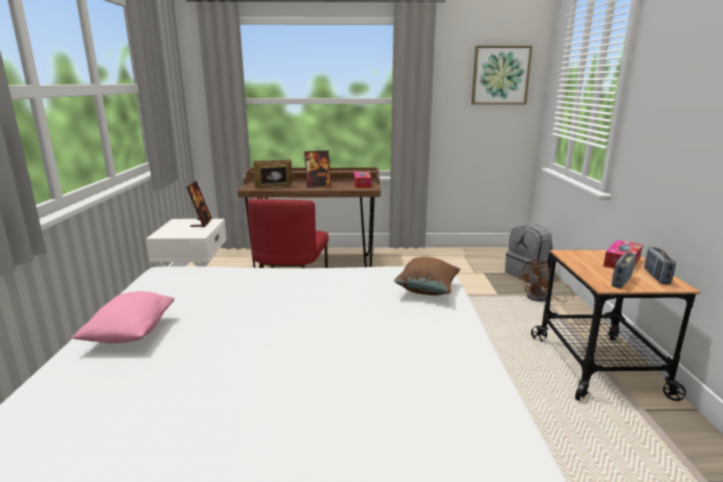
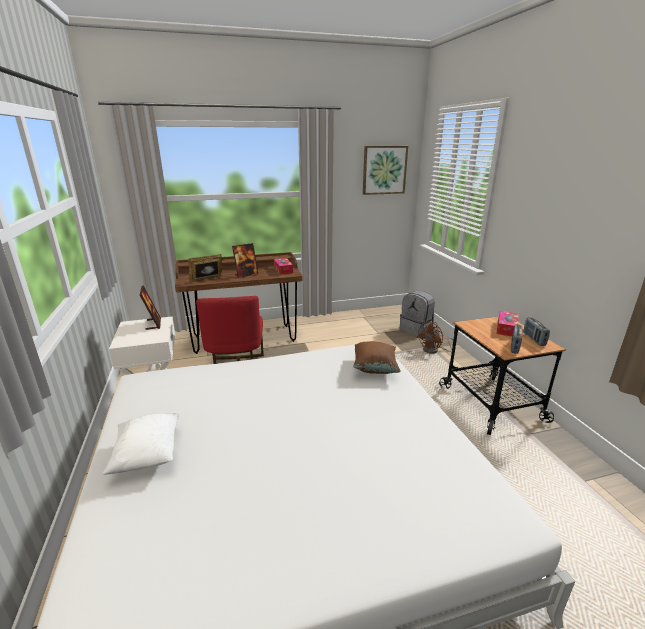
camera: 15 degrees left, 5 degrees up
(130, 334) = (147, 454): pink pillow -> white pillow

